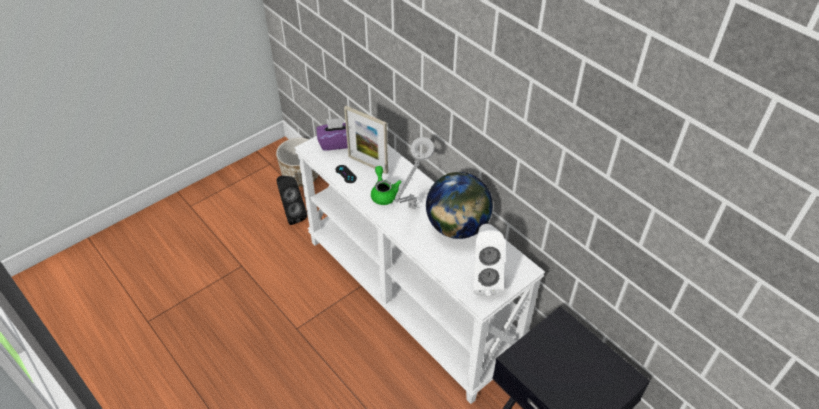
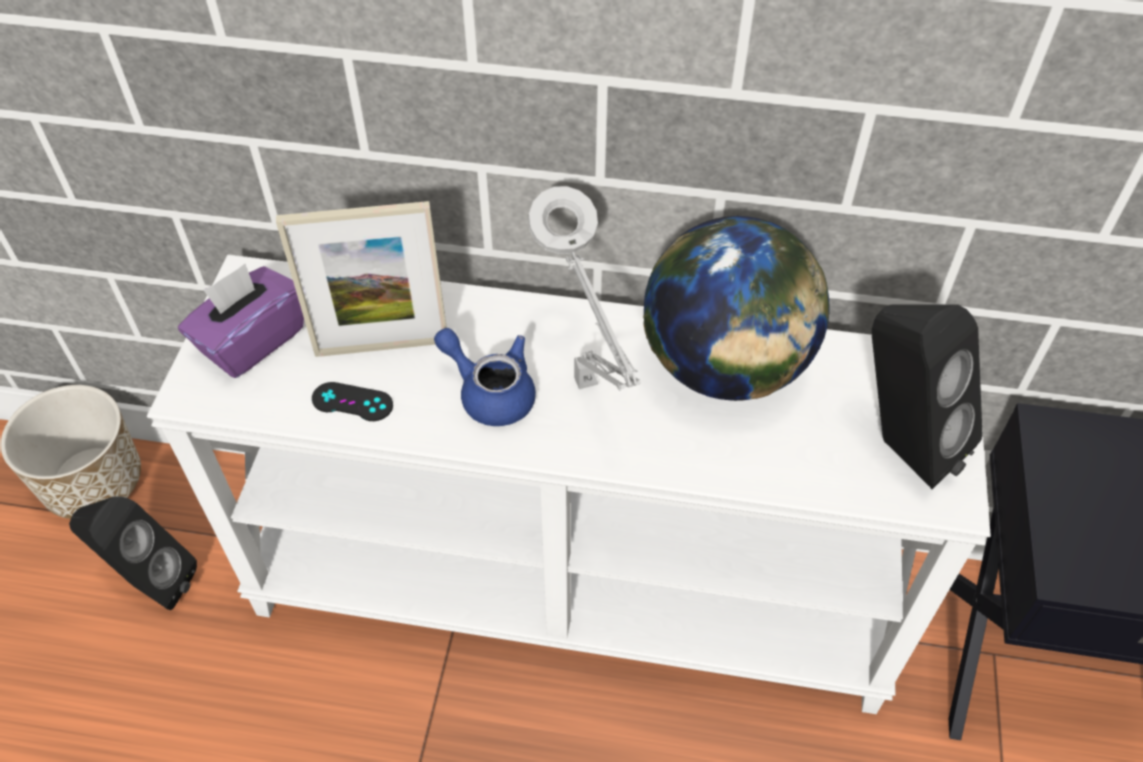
camera: 40 degrees left, 5 degrees up
(383, 193) = (490, 392): green teapot -> blue teapot
(484, 280) = (899, 445): white speaker -> black speaker

